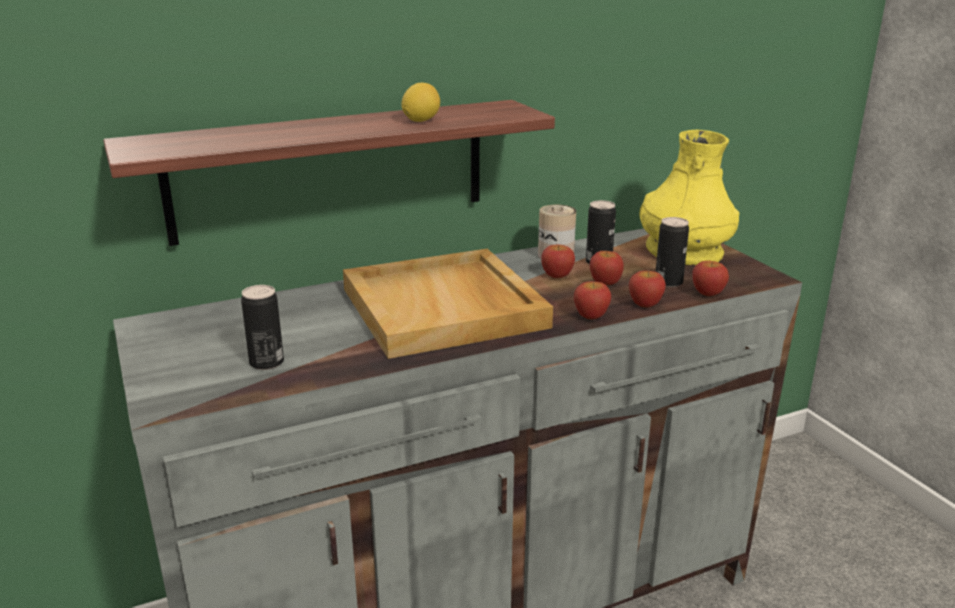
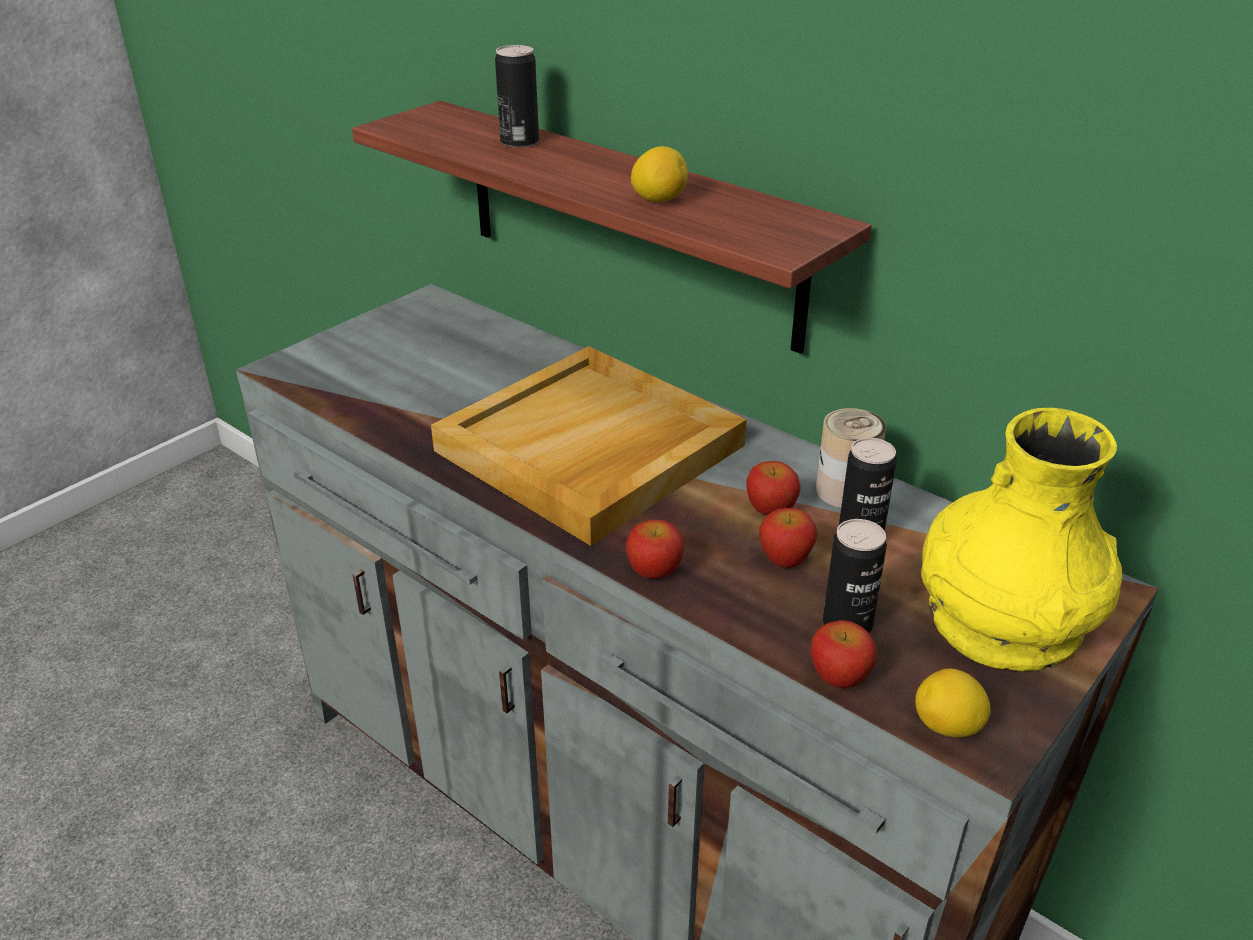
camera: 65 degrees right, 10 degrees up
(266, 362) = (386, 386): can -> can (519, 142)
(645, 304) = (737, 614): apple -> none
(752, 281) = (947, 727): none -> lemon

